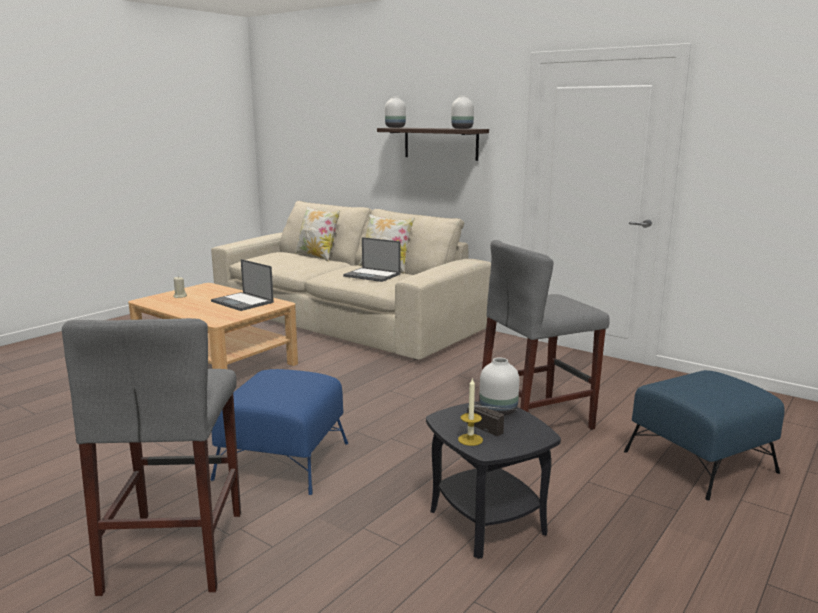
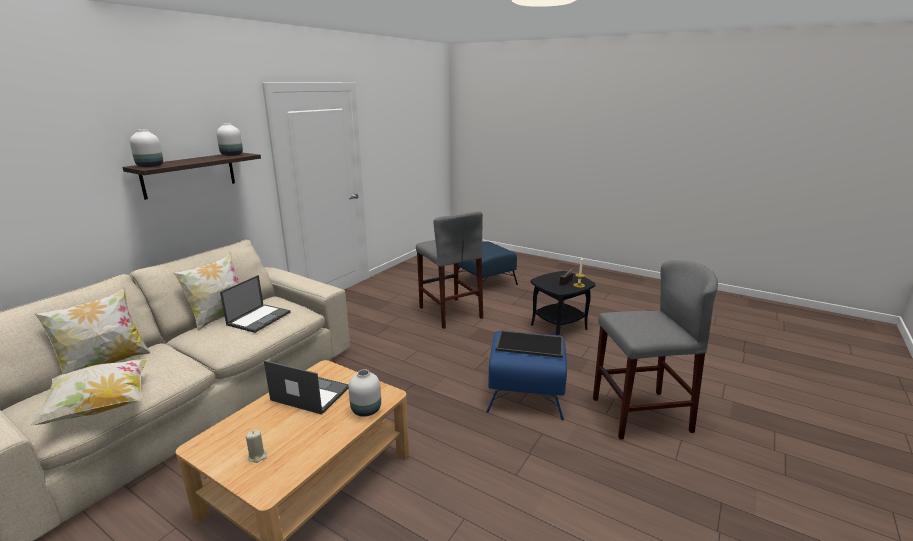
camera: 95 degrees left, 5 degrees up
(243, 302) = (309, 393): laptop -> laptop turned 105 degrees counterclockwise
(261, 261) = (101, 407): none -> pillow
(275, 385) = (530, 344): none -> tray
(498, 410) = (544, 280): white vase -> white vase (365, 409)

